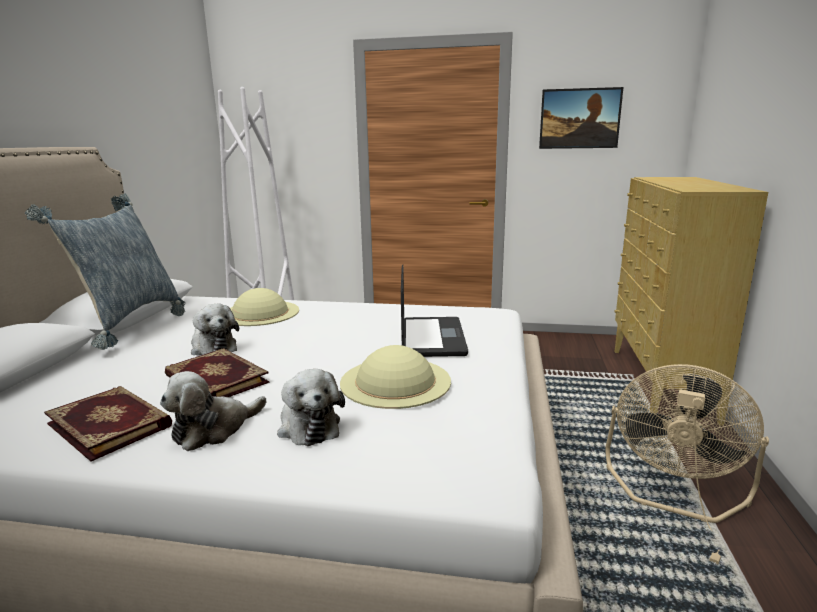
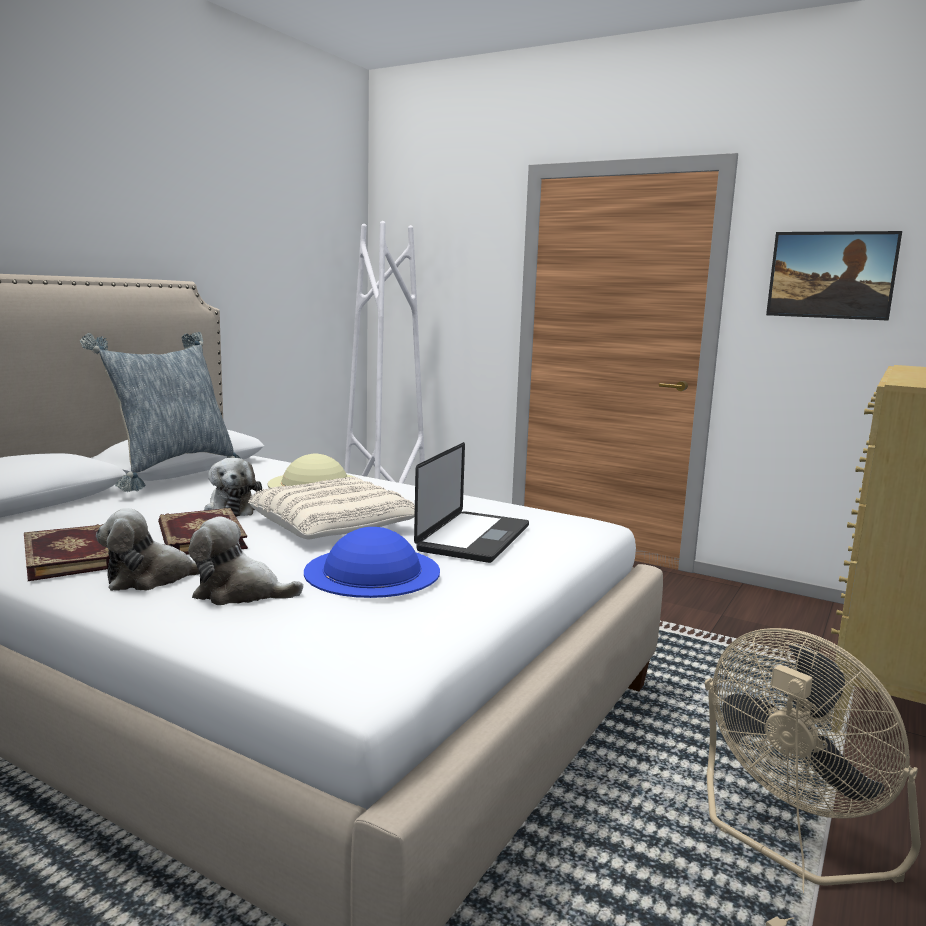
camera: 20 degrees right, 5 degrees down
(308, 425) = (239, 593): plush toy -> plush toy turned 105 degrees clockwise
(314, 347) = (332, 525): none -> beige pillow
(395, 381) = (372, 571): beige hat -> blue hat

